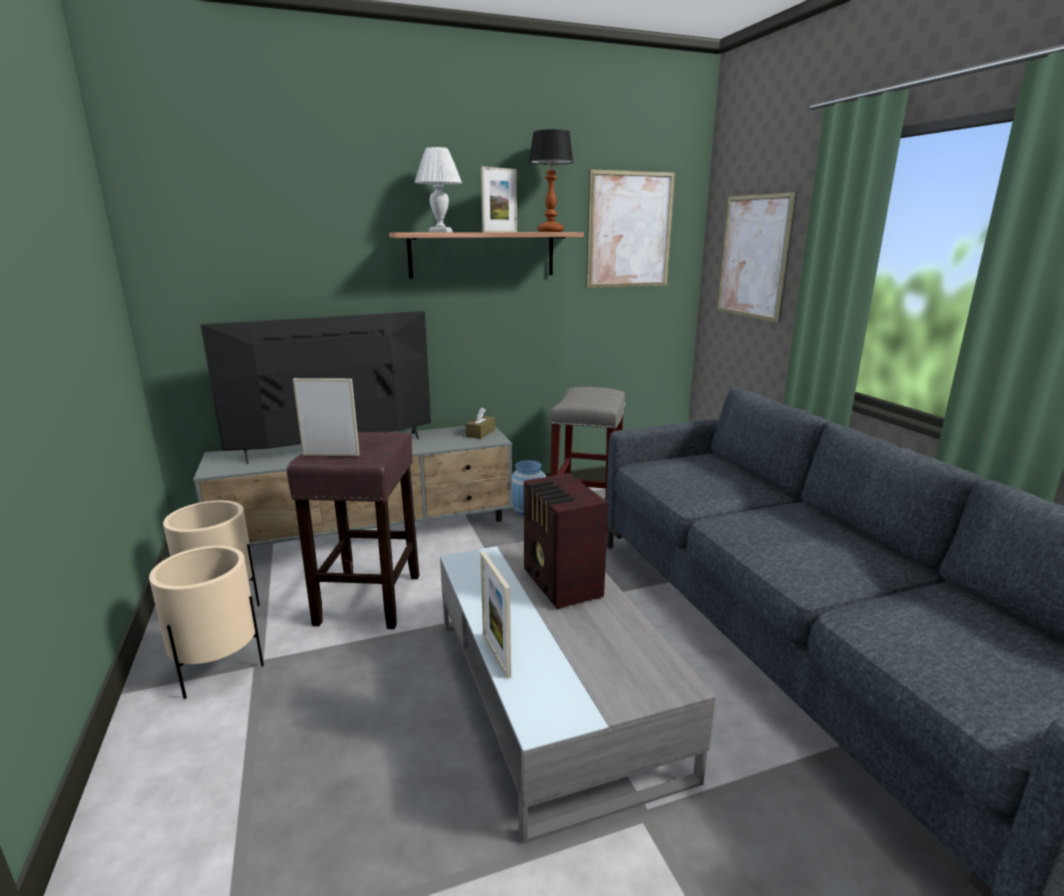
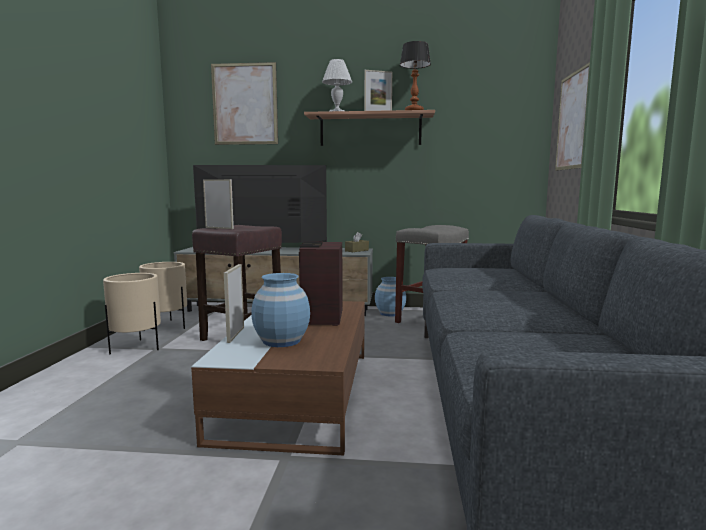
camera: 25 degrees right, 10 degrees down
(552, 692) = (298, 392): grey coffee table -> brown coffee table
(573, 652) = (282, 341): none -> blue vase
(629, 230) = (484, 112): picture -> picture (245, 104)

